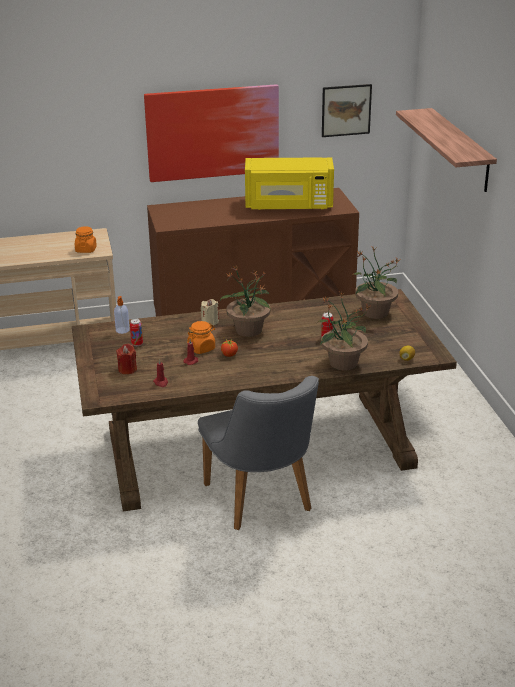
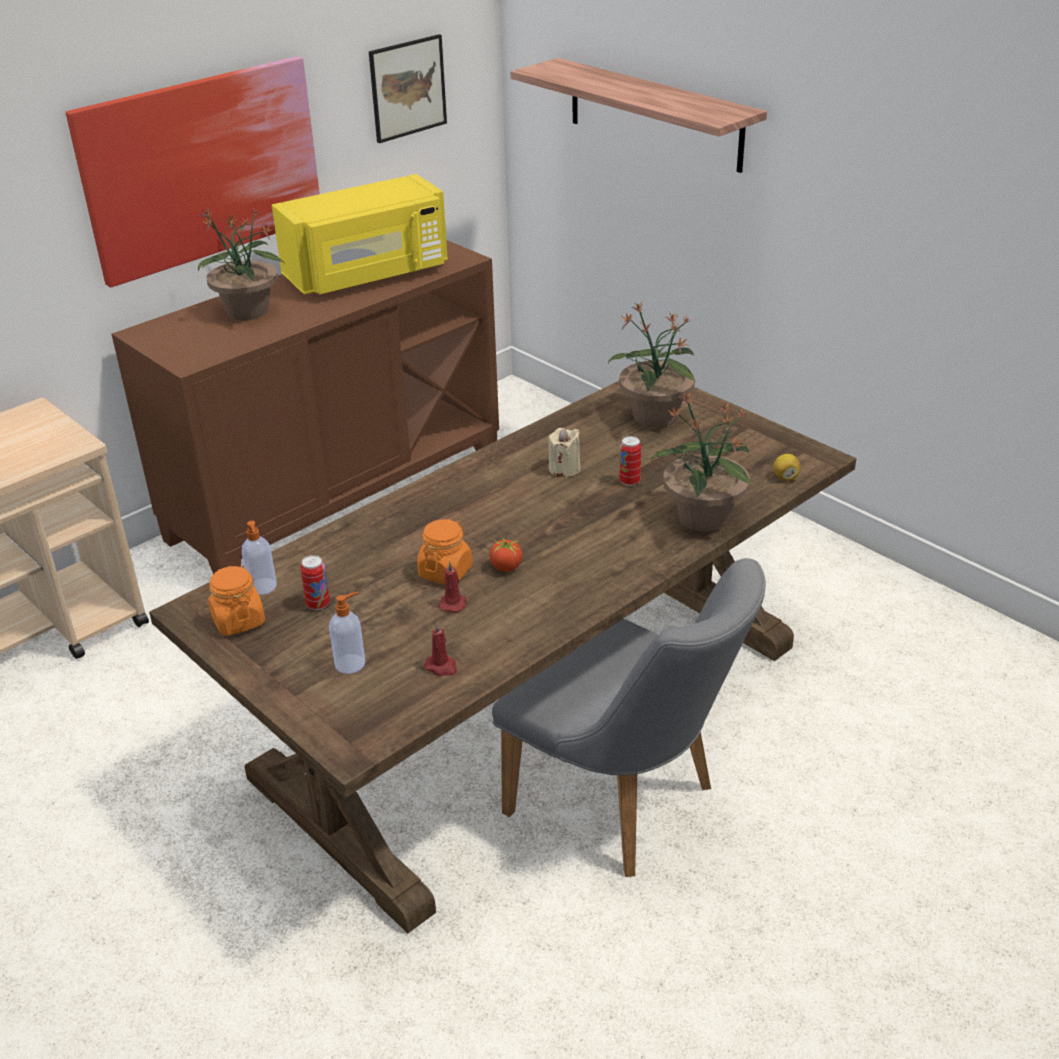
camera: 30 degrees left, 5 degrees up
(86, 250) = (42, 449): orange jar -> orange jar (238, 620)
(127, 369) = (351, 663): red candle -> soap dispenser
(210, 321) = (408, 516): beige candle -> beige candle (564, 469)
(248, 330) = (491, 511): potted plant -> potted plant (248, 312)

